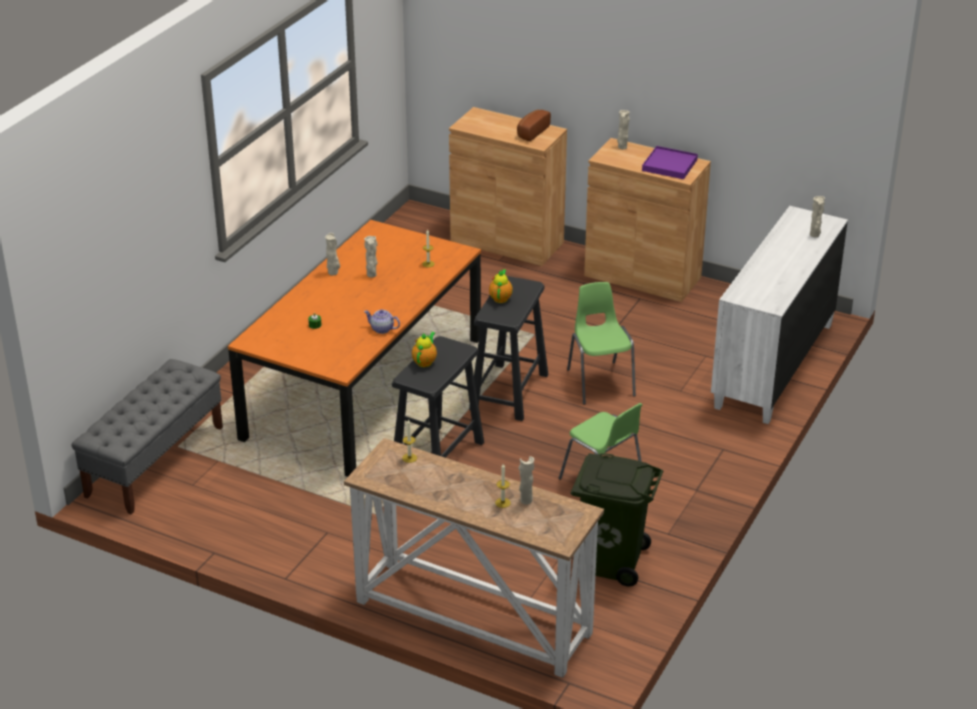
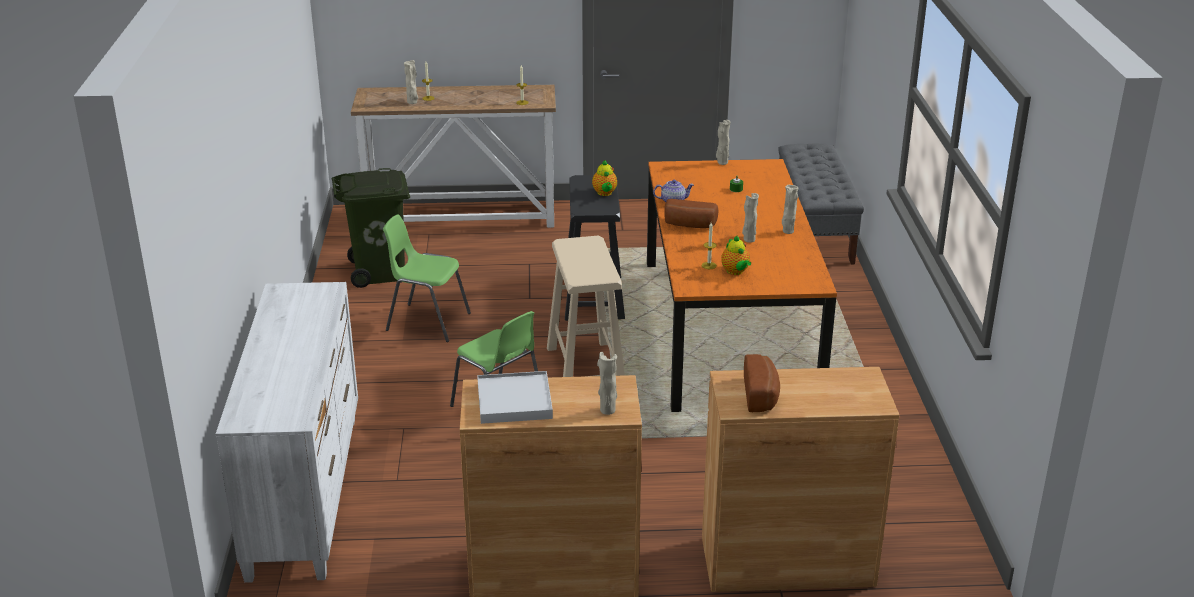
camera: 150 degrees right, 5 degrees down
(398, 302) = (689, 225): none -> bread
(501, 298) = (597, 260): teapot -> teapot (735, 272)
(508, 392) = (585, 369): black stool -> beige stool
(669, 165) = (514, 401): purple tray -> white tray
(814, 235) = (257, 392): beige vase -> beige vase (722, 163)

